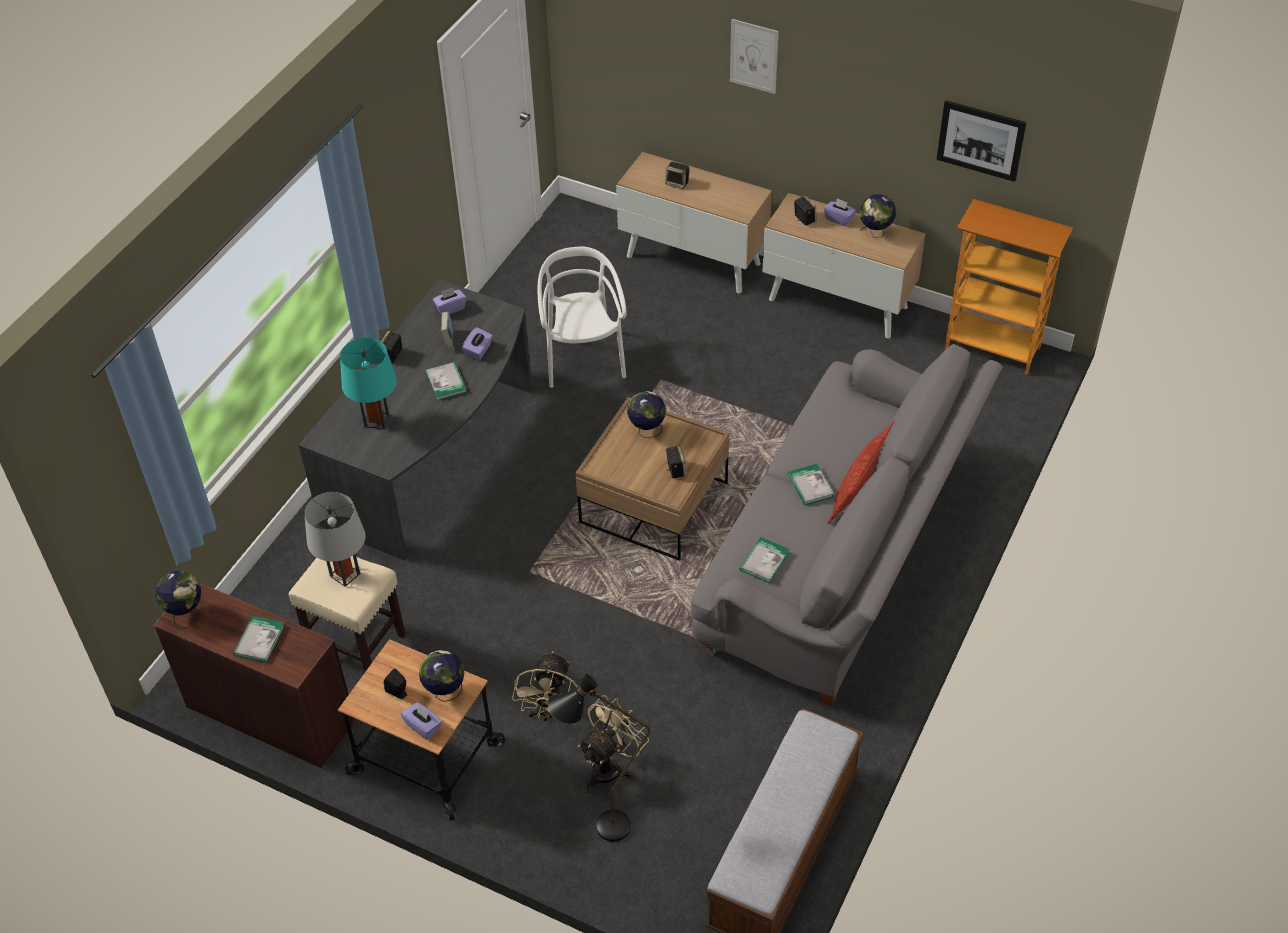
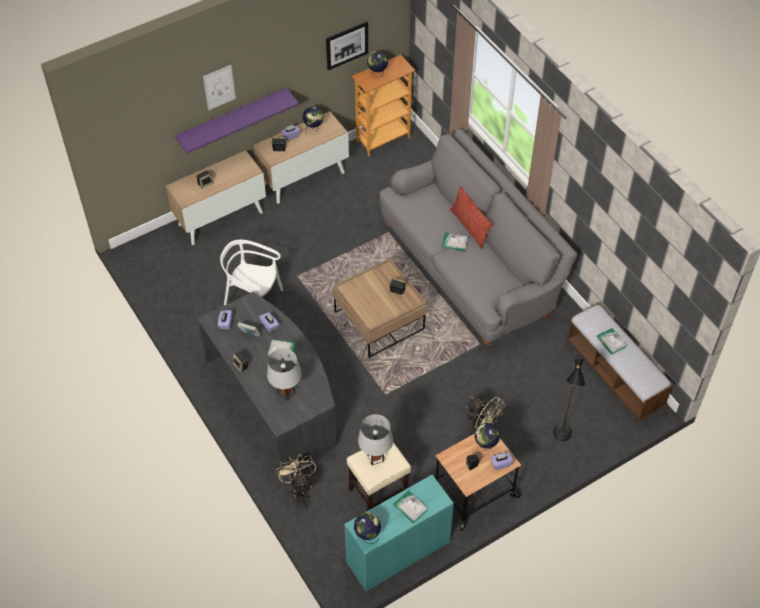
camera: 60 degrees left, 5 degrees up
(271, 712) = (397, 551): brown desk -> turquoise desk
(377, 420) = (286, 393): turquoise table lamp -> grey table lamp
(611, 766) = (528, 417): beige fan -> beige fan (300, 490)
(647, 431) = (362, 289): globe -> globe (377, 73)
(764, 561) = (488, 283): book -> book (611, 342)
(765, 125) = (232, 119): none -> purple shelf

